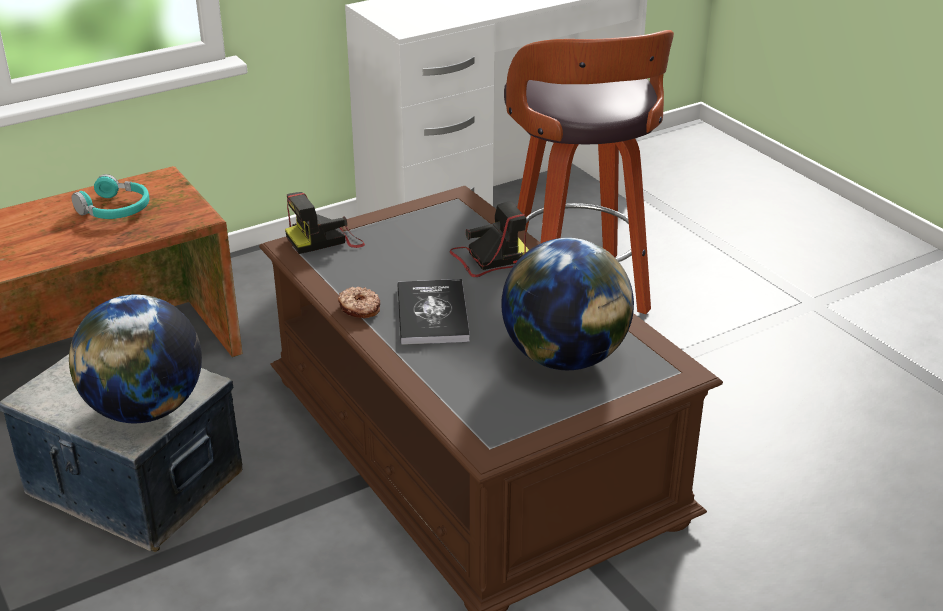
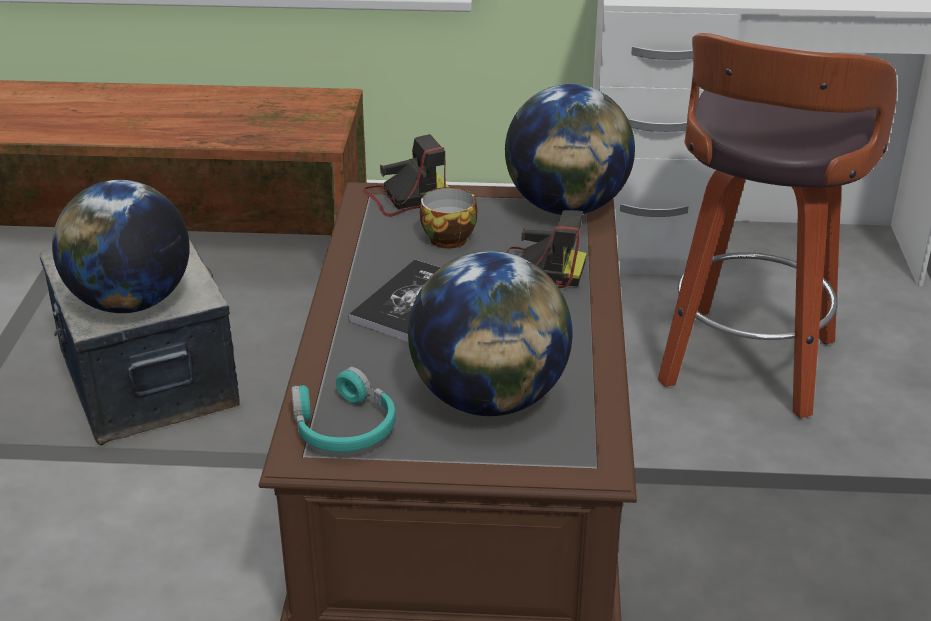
camera: 35 degrees right, 0 degrees up
(115, 209) = (265, 112): turquoise headphones -> turquoise headphones (343, 427)
(325, 240) = (406, 198): camera -> camera turned 150 degrees clockwise
(359, 309) = (354, 273): donut -> none
(394, 258) = (448, 237): none -> cup
(452, 208) = (566, 207): none -> globe

